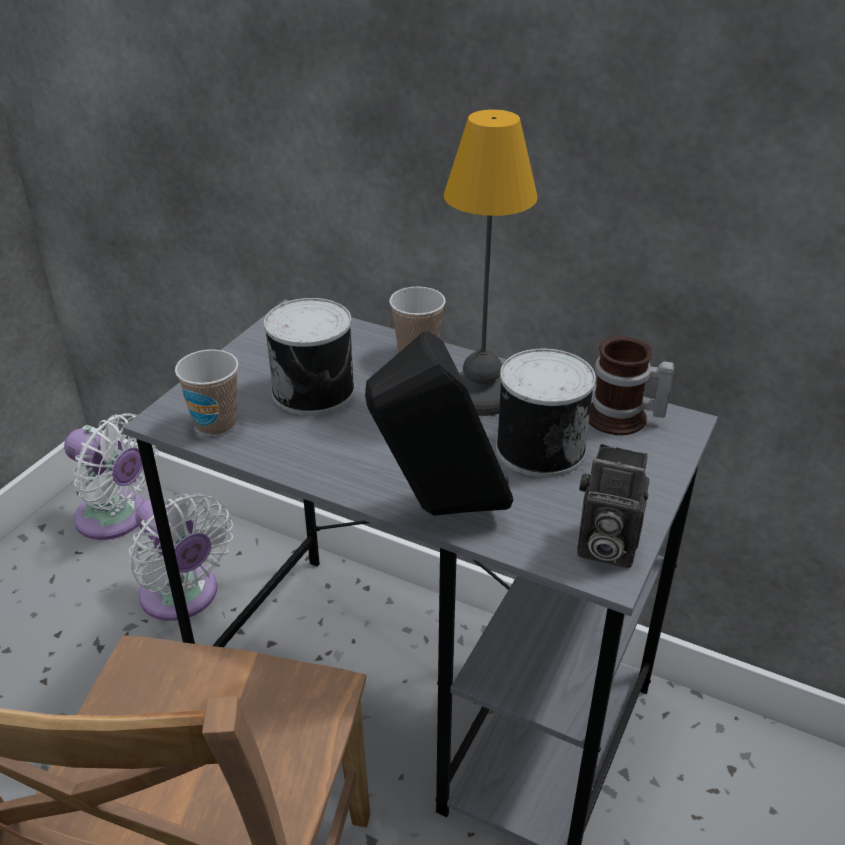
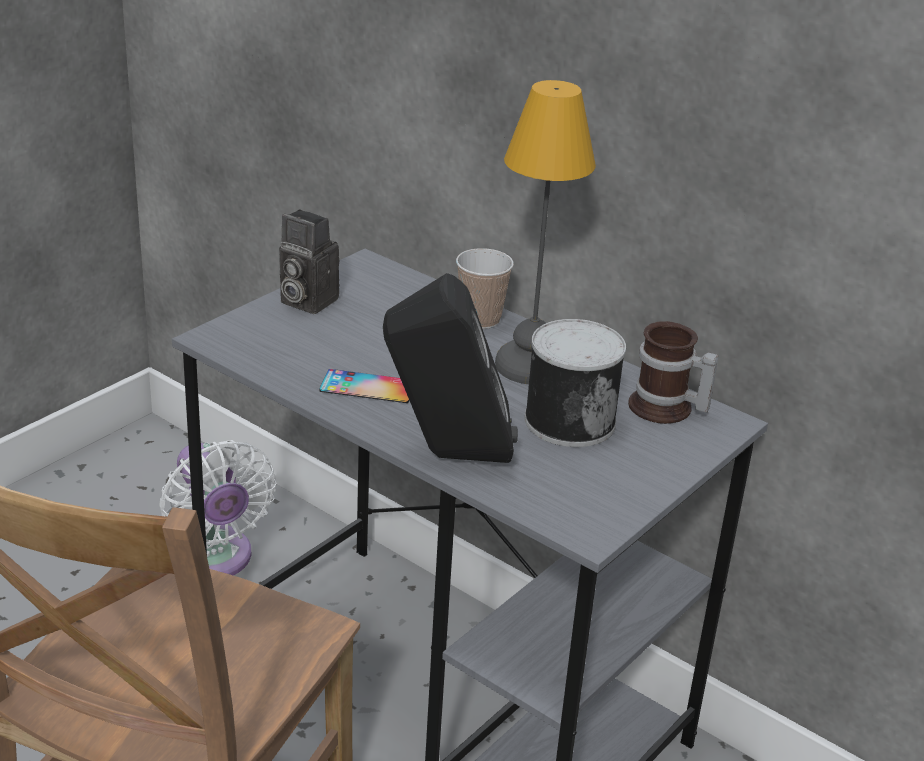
camera: 10 degrees right, 5 degrees down
(117, 518) = (161, 472): white fan -> none
(216, 424) = (260, 349): cup -> none
(316, 390) = (366, 336): can -> none
(335, 447) = (367, 387): none -> phone
(603, 547) = (593, 512): camera -> camera (304, 301)

